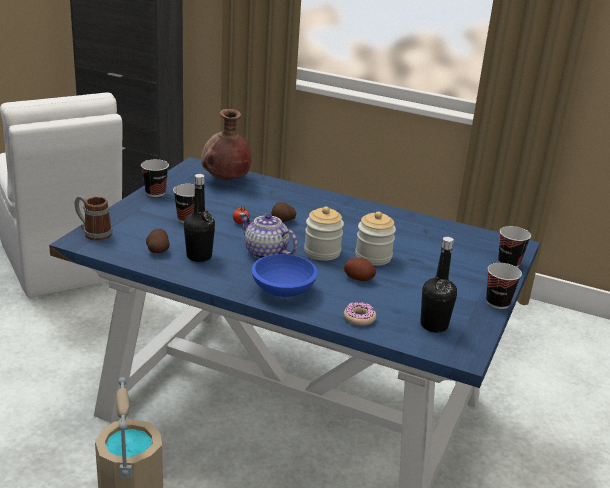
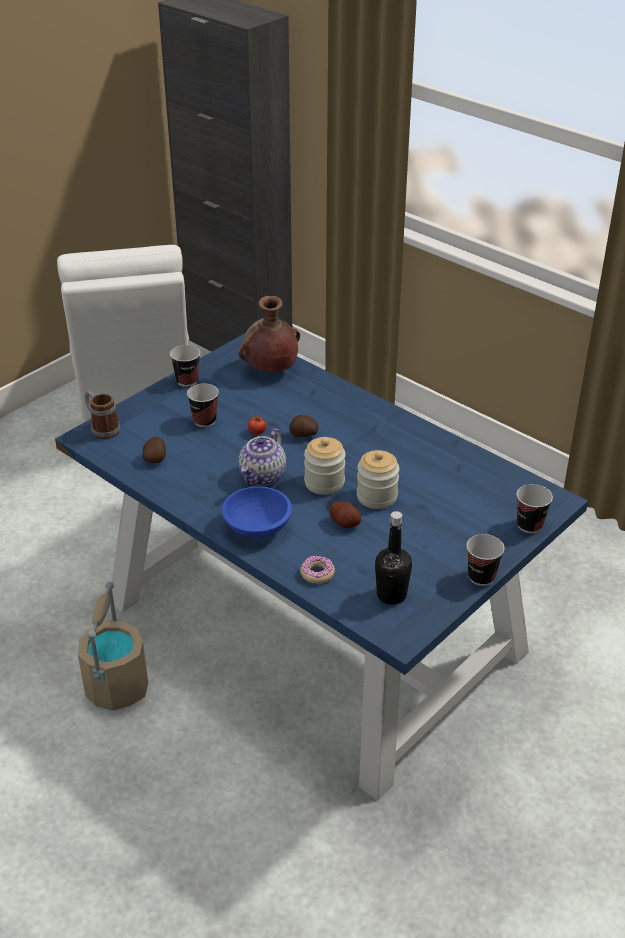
camera: 20 degrees right, 10 degrees up
(199, 256) = (193, 472): black bottle -> none
(265, 253) = (263, 476): teapot -> teapot turned 120 degrees counterclockwise

